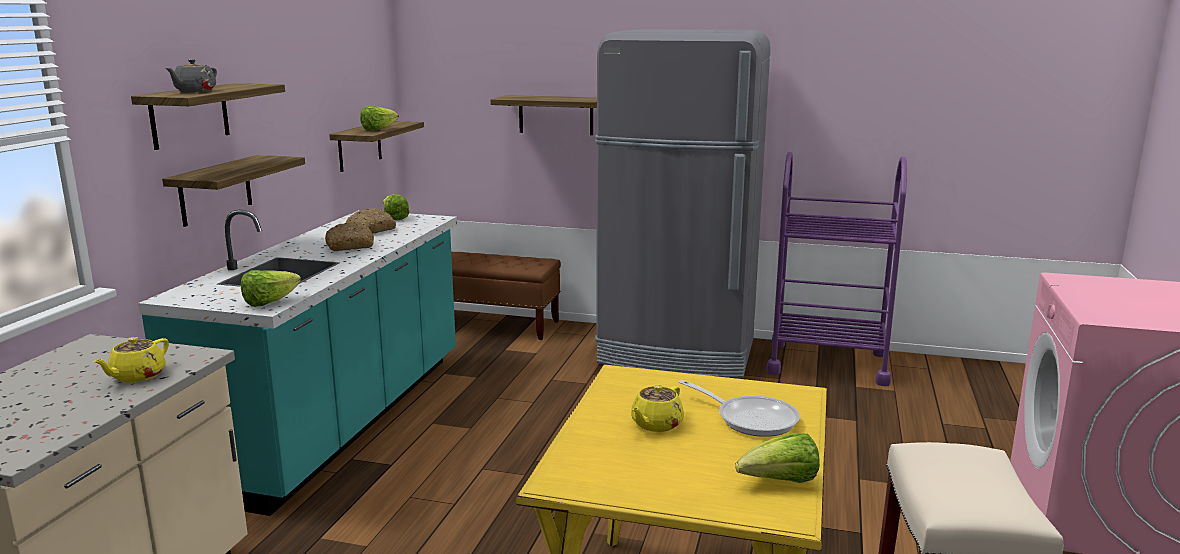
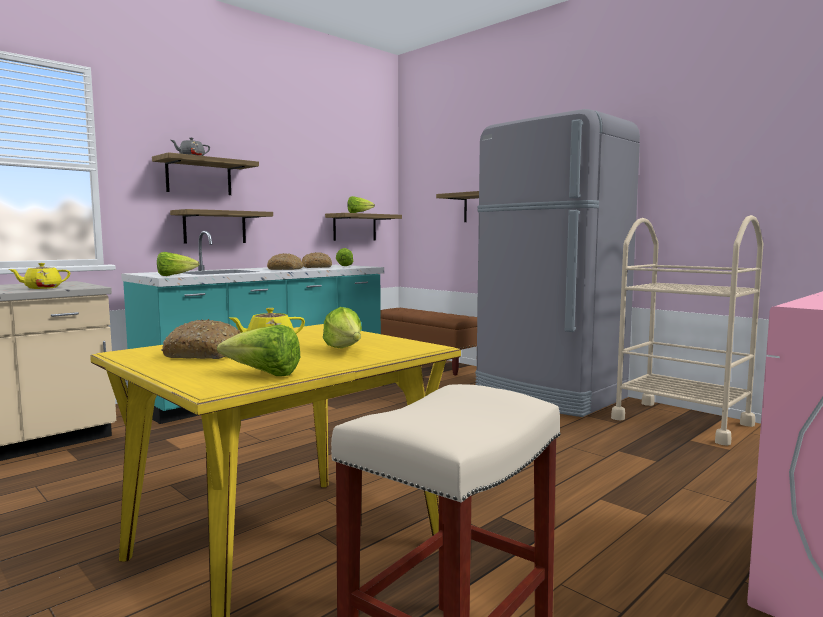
camera: 30 degrees right, 10 degrees down
(646, 462) = (206, 354): none -> bread
(751, 418) = (345, 350): frying pan -> lettuce
(827, 363) = (681, 421): purple cart -> beige cart

